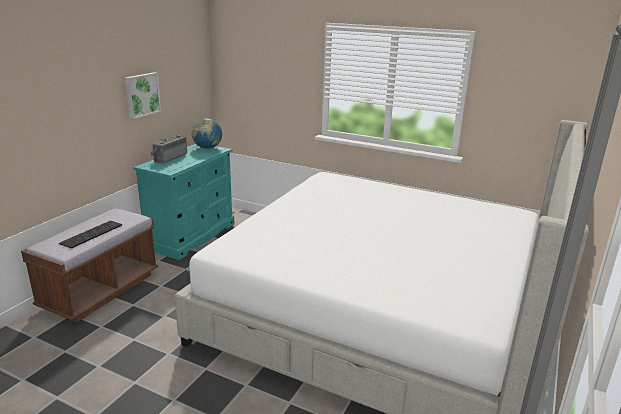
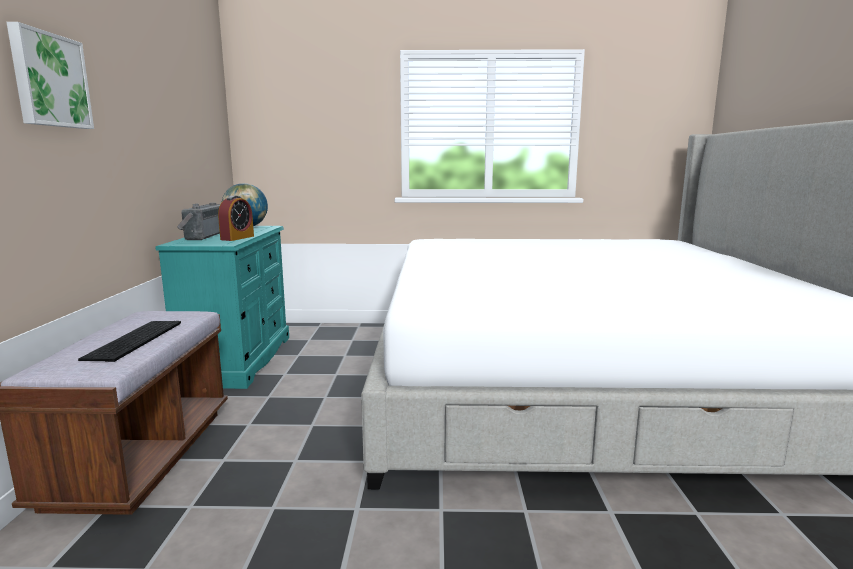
camera: 25 degrees left, 10 degrees down
(142, 94) = (159, 132): picture -> picture (49, 80)
(184, 164) = (237, 238): none -> alarm clock

